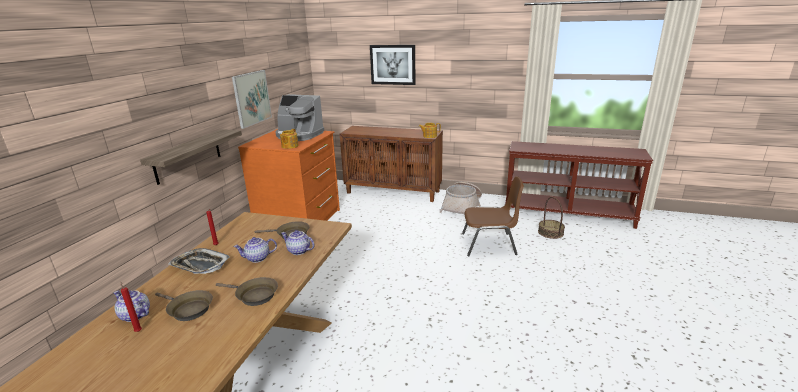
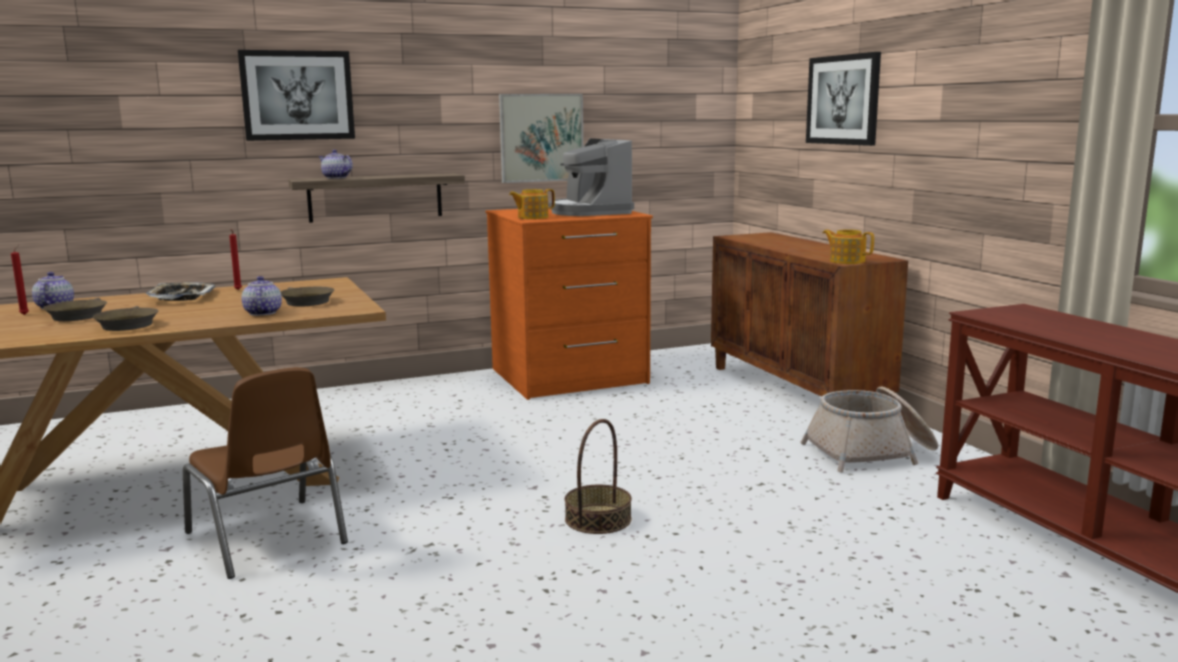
camera: 50 degrees right, 10 degrees down
(133, 99) = (297, 95): none -> picture
(257, 258) = (221, 306): teapot -> teapot (335, 178)
(489, 244) = (771, 519): brown chair -> brown chair (268, 539)
(550, 232) = (968, 567): basket -> basket (598, 519)

